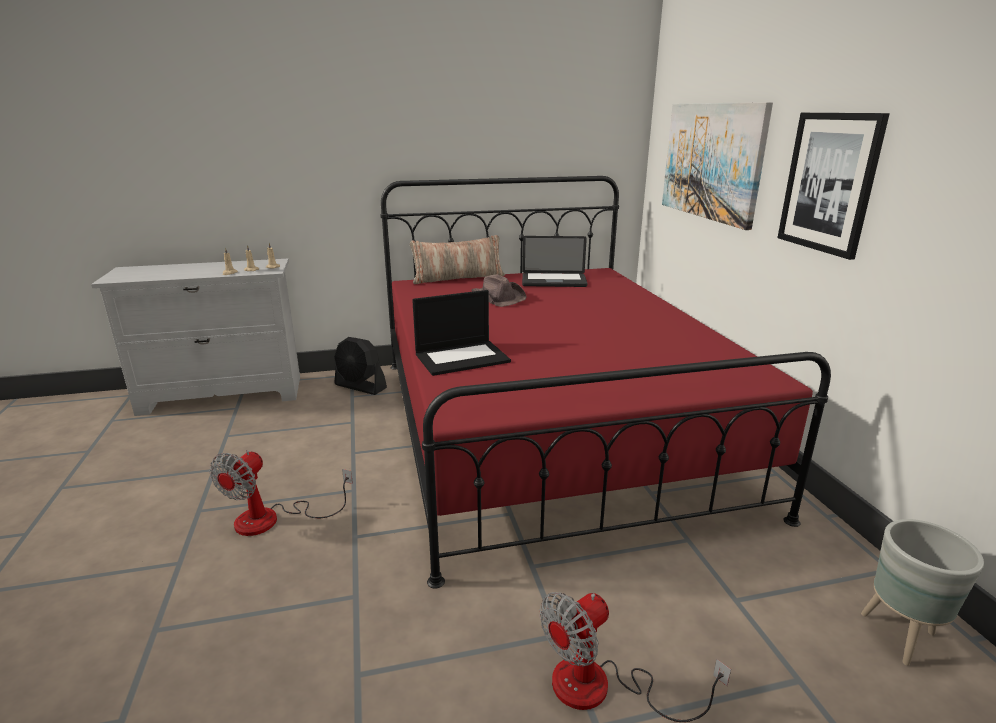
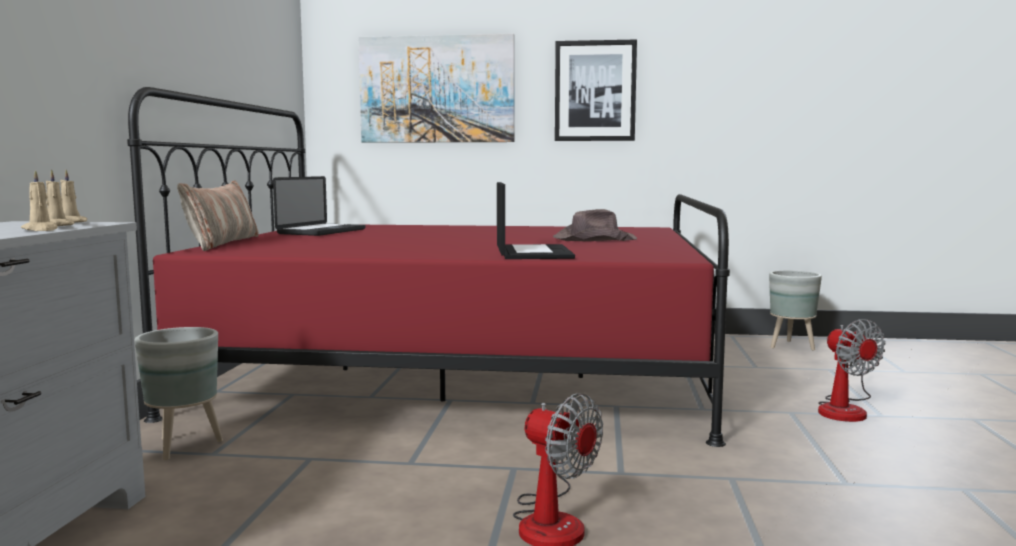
camera: 70 degrees left, 15 degrees down
(360, 386) = (184, 446): black fan -> grey planter
(498, 297) = (344, 240): brown hat -> brown hat (593, 239)

